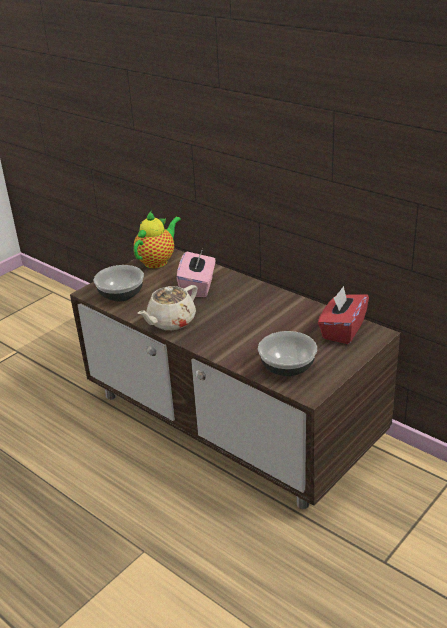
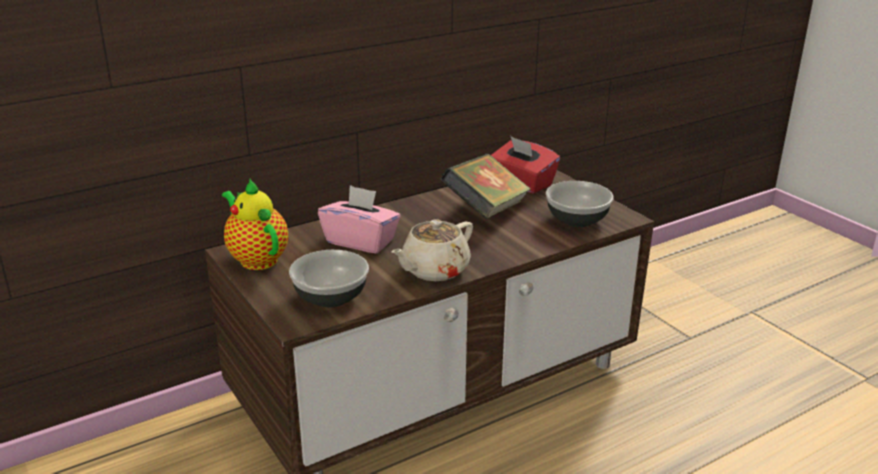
camera: 75 degrees left, 5 degrees down
(171, 321) = (434, 270): beige teapot -> beige teapot turned 75 degrees clockwise
(276, 323) = (486, 211): none -> book

